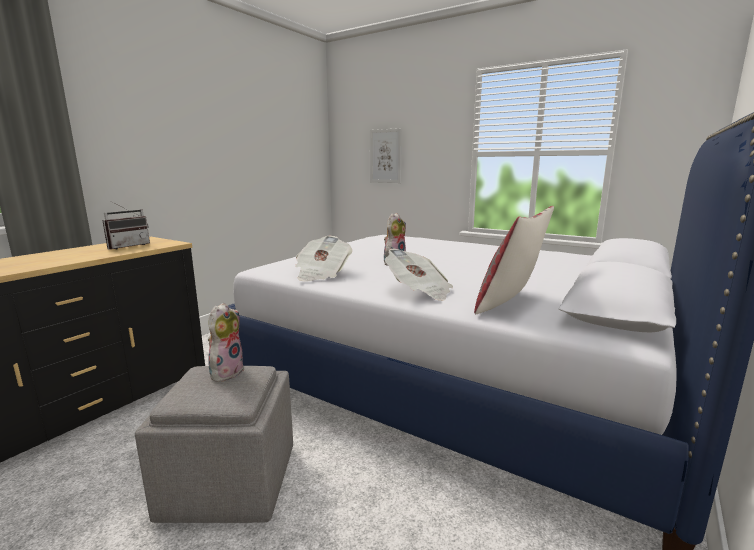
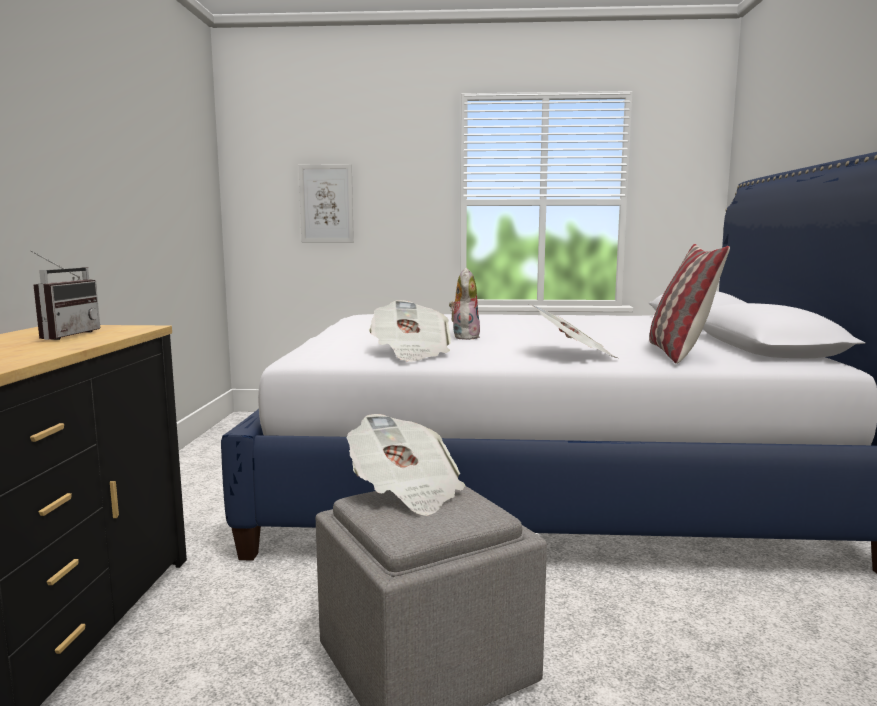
camera: 30 degrees left, 5 degrees down
(226, 372) = (406, 492): plush toy -> newspaper

